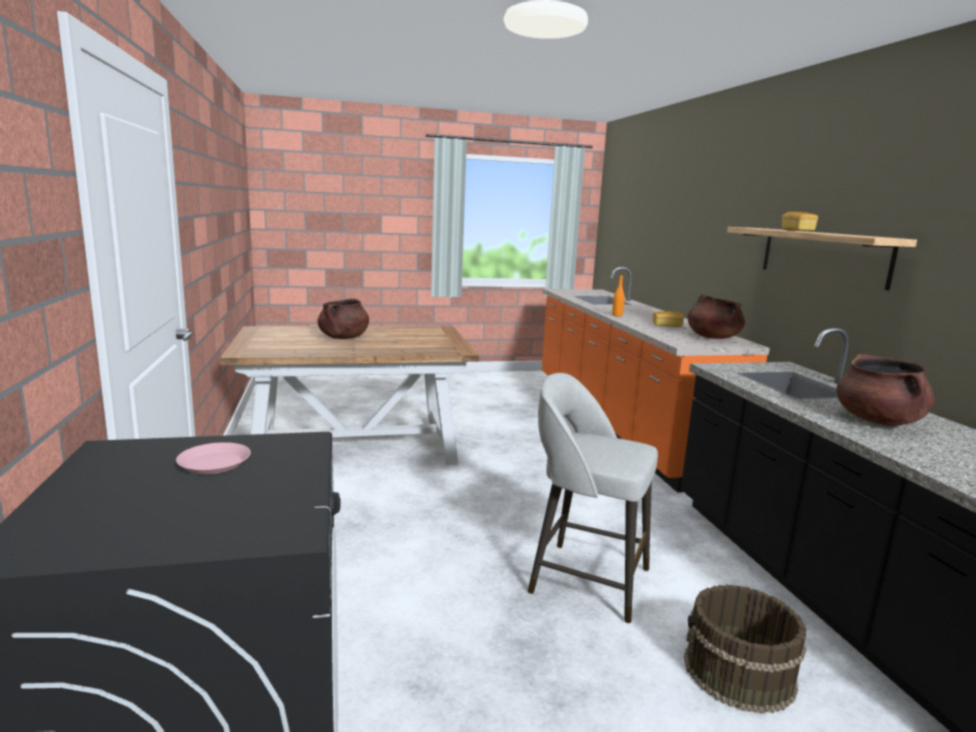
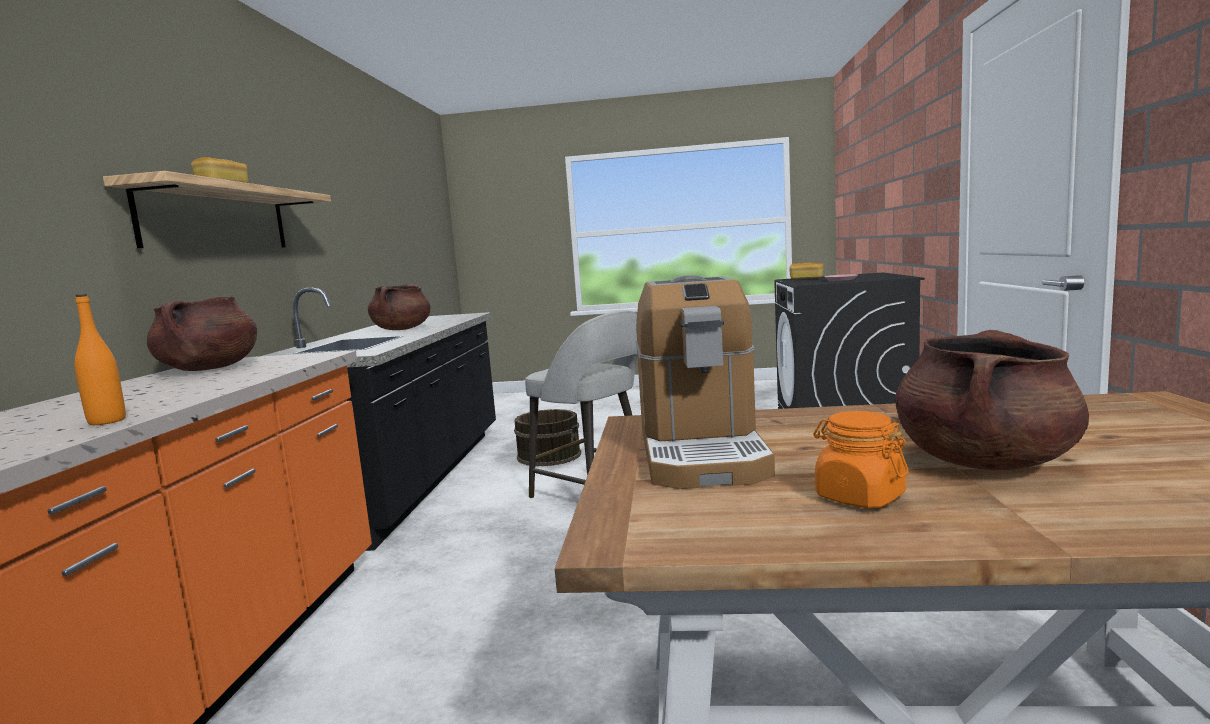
camera: 160 degrees left, 5 degrees down
(385, 332) = (859, 497): none -> orange jar
(430, 341) = (700, 451): none -> coffee machine
(667, 326) = (160, 389): bread -> bread (806, 278)

